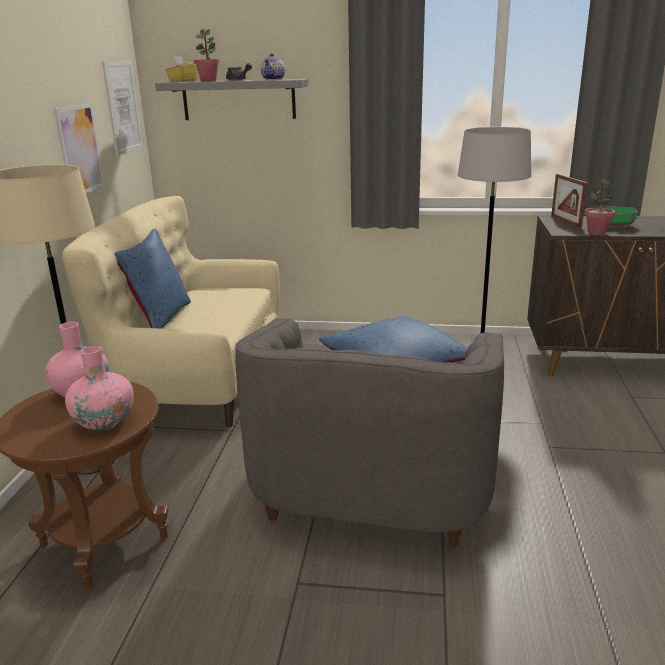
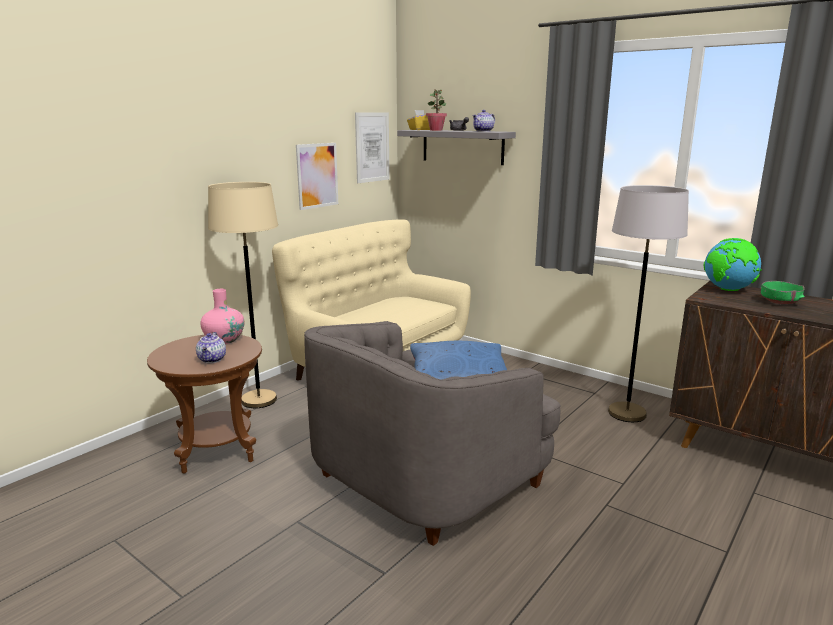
camera: 30 degrees right, 5 degrees down
(104, 421) = (212, 359): pink vase -> teapot
(160, 317) = (354, 310): blue pillow -> none
(566, 221) = (728, 290): picture frame -> globe
(596, 232) = (740, 305): potted plant -> none

